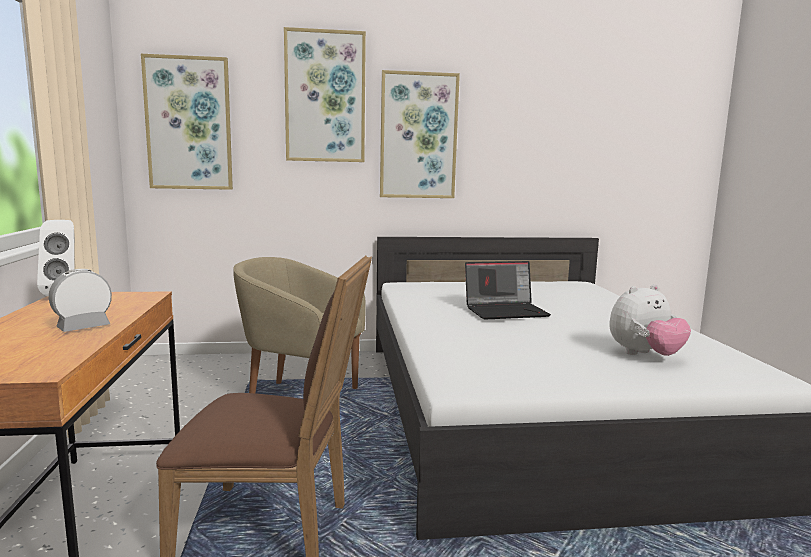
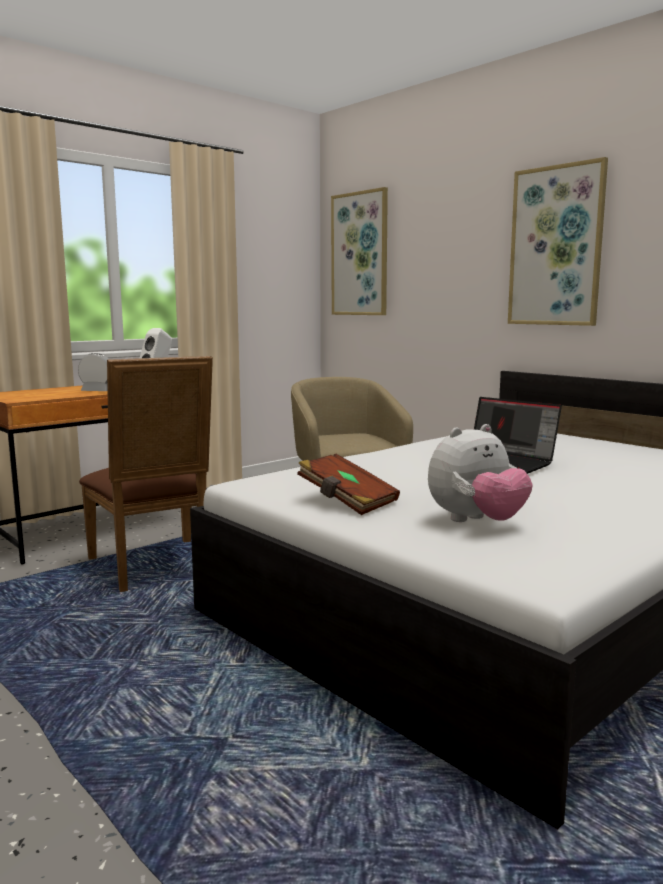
camera: 55 degrees right, 0 degrees up
(325, 97) = (463, 213): picture -> none
(561, 369) = (347, 501): none -> brown book
(644, 355) = (476, 522): plush toy -> plush toy turned 60 degrees counterclockwise

